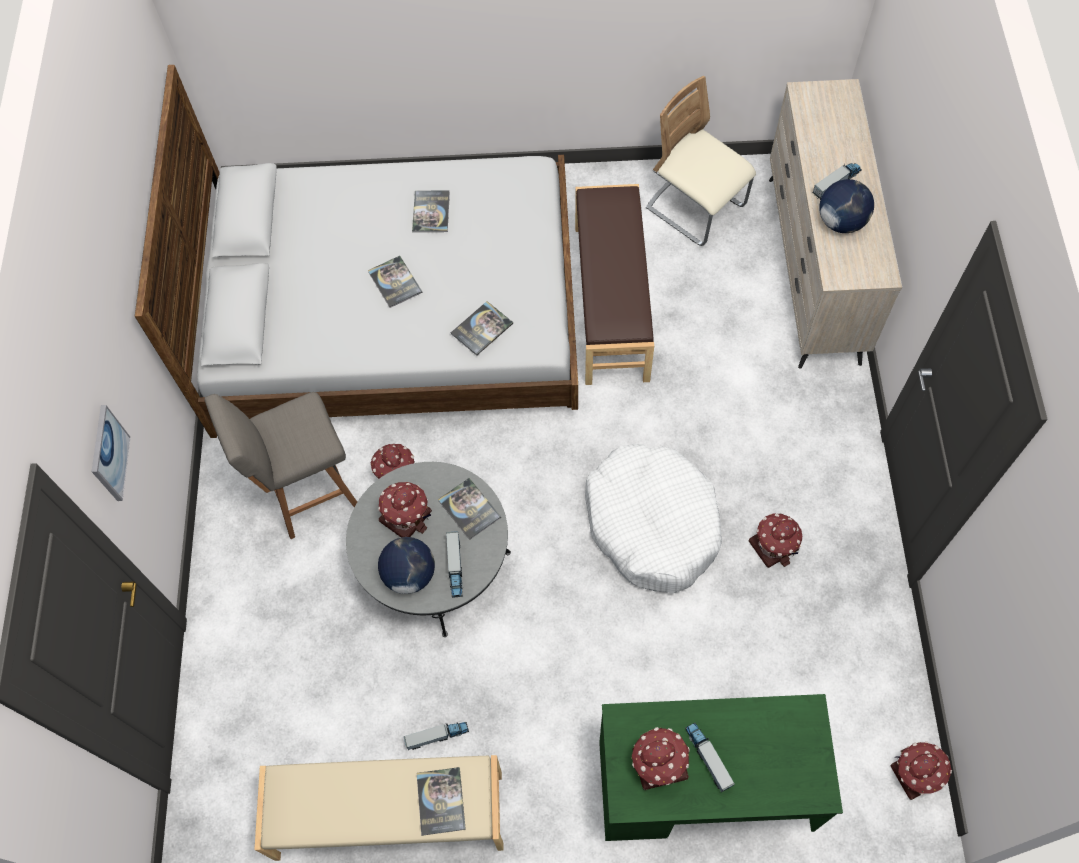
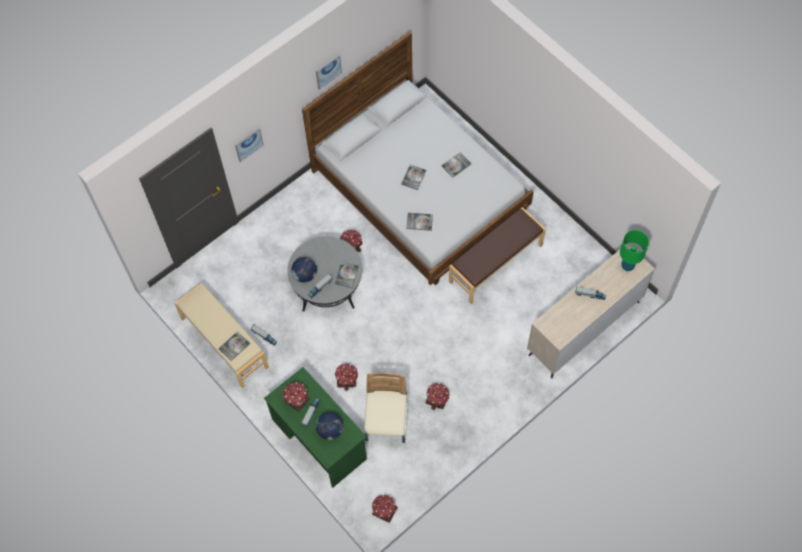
camera: 50 degrees right, 0 degrees up
(118, 210) = (328, 71): none -> picture
(308, 492) = (318, 221): grey stool -> none
(406, 516) = (326, 257): toy house -> toy house (347, 379)
(652, 523) = (408, 349): white dog bed -> none
(696, 208) = (573, 262): beige chair -> beige chair (387, 422)
(826, 106) = (628, 265): none -> green table lamp
(841, 222) = (571, 308): globe -> globe (330, 430)

